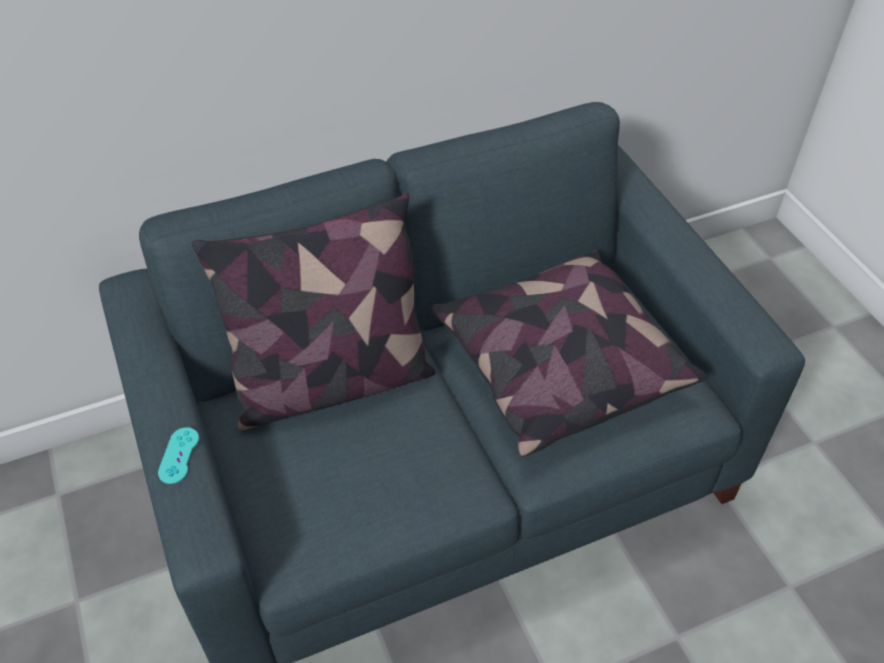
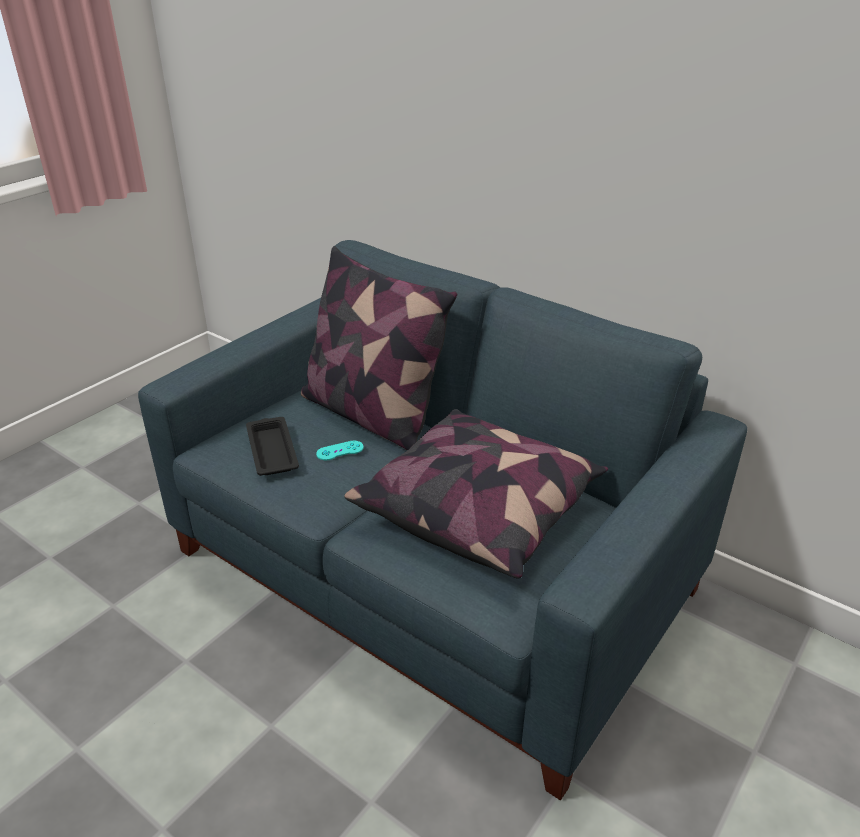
camera: 60 degrees right, 15 degrees down
(179, 455) = (229, 352): turquoise game controller -> turquoise game controller (340, 451)
(341, 498) = (272, 450): none -> black tray

